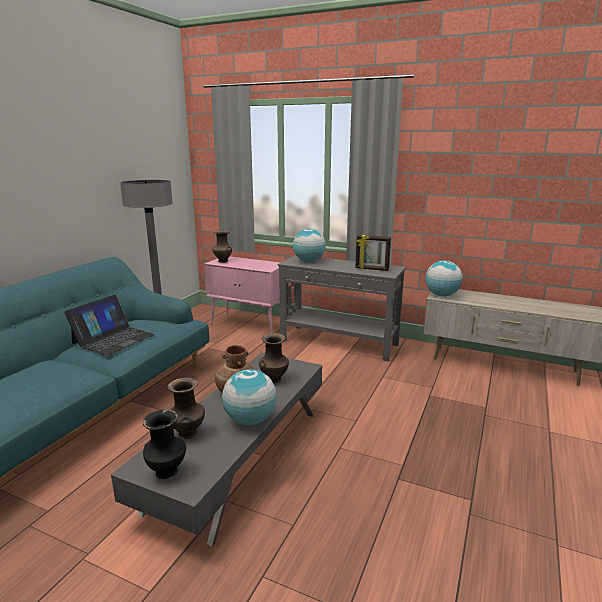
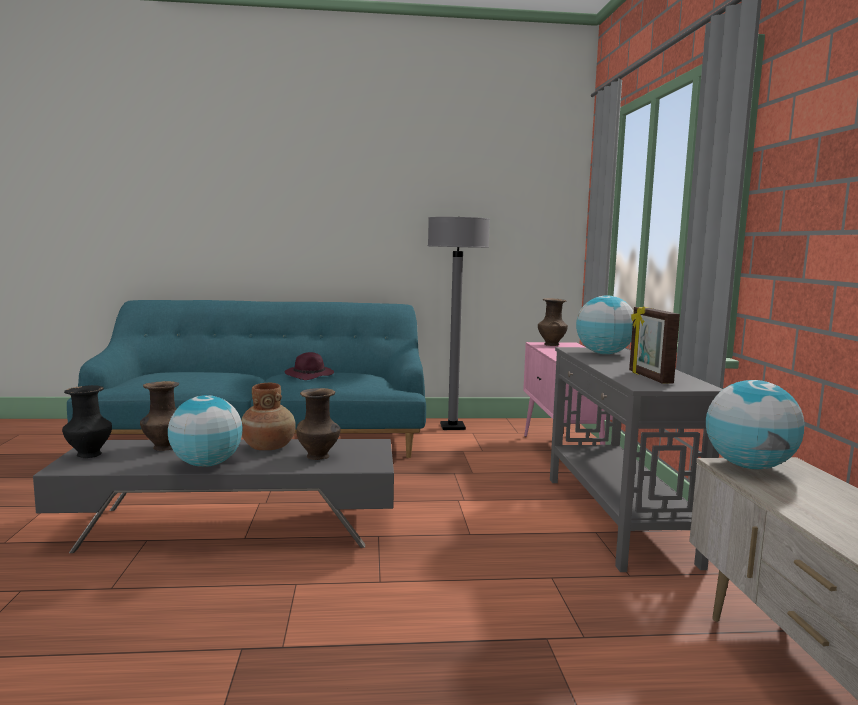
camera: 60 degrees right, 10 degrees down
(113, 339) = (310, 375): laptop -> purple hat

